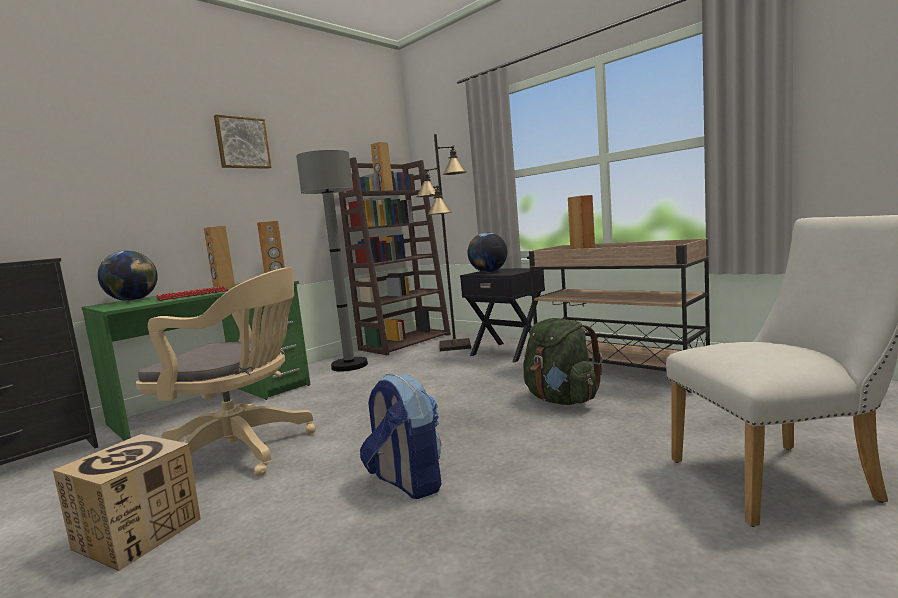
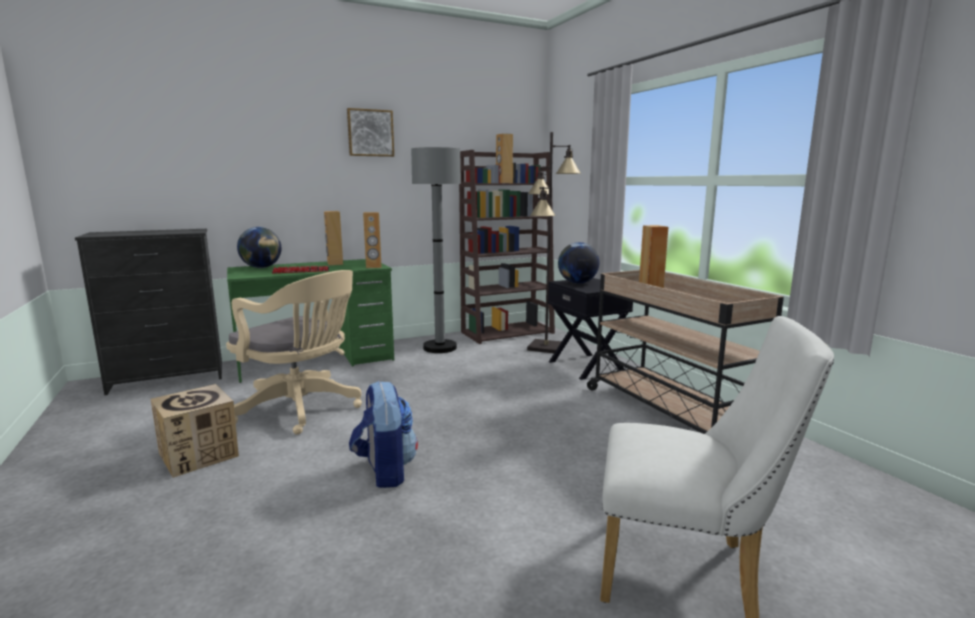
camera: 20 degrees right, 5 degrees up
(561, 400) = (579, 432): green backpack -> none

